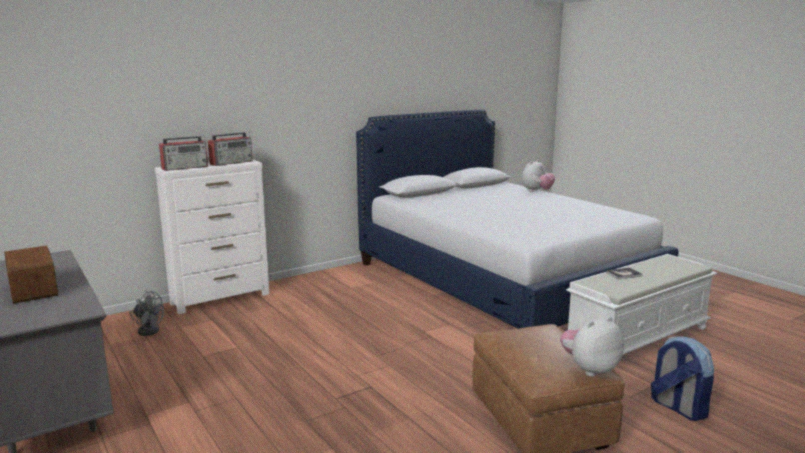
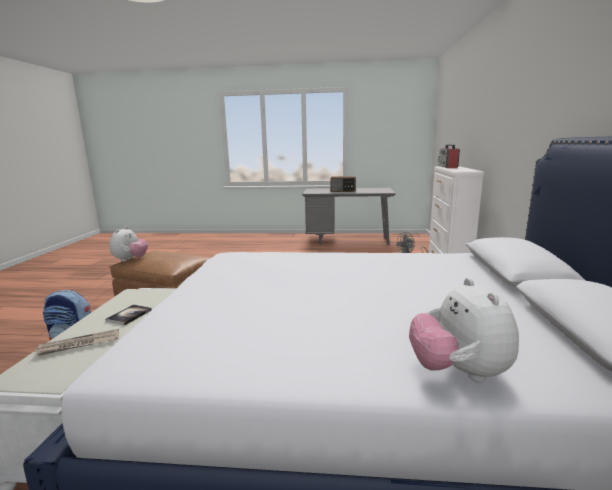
camera: 130 degrees right, 0 degrees up
(232, 162) = (460, 169): radio -> none
(660, 268) = (79, 344): none -> newspaper

